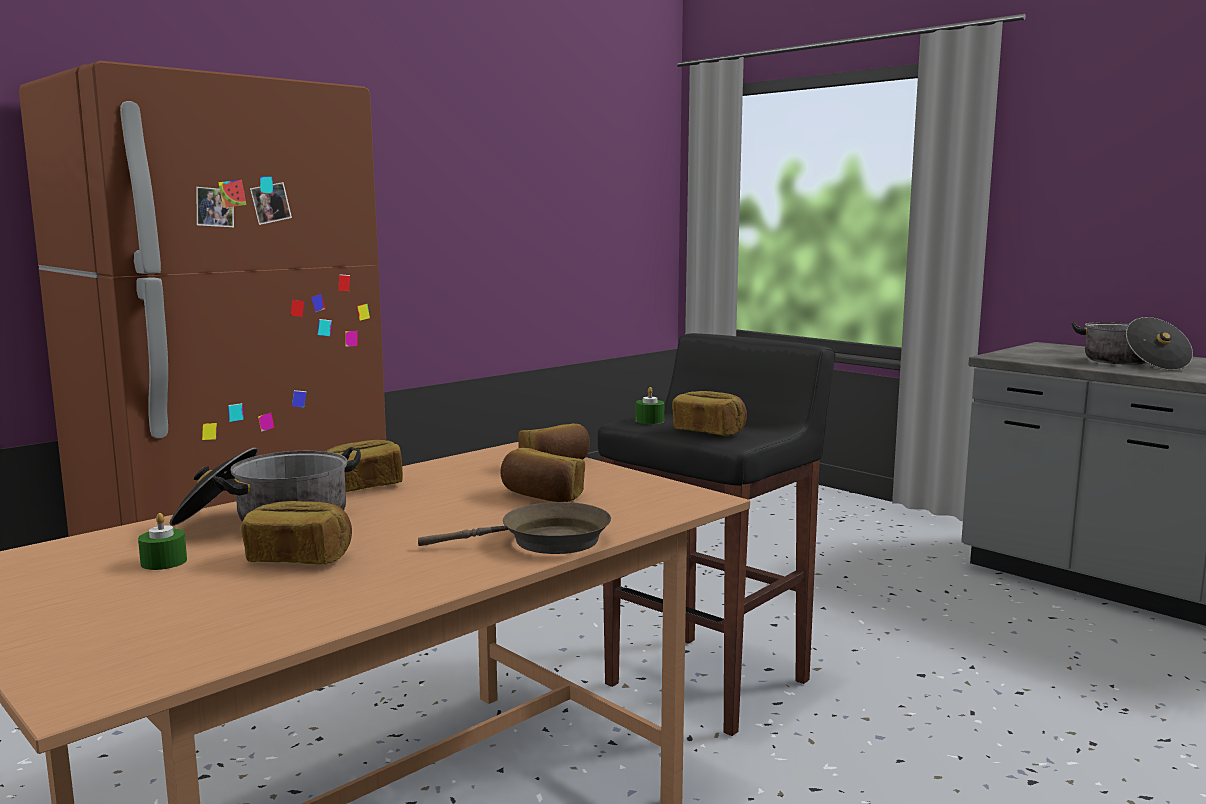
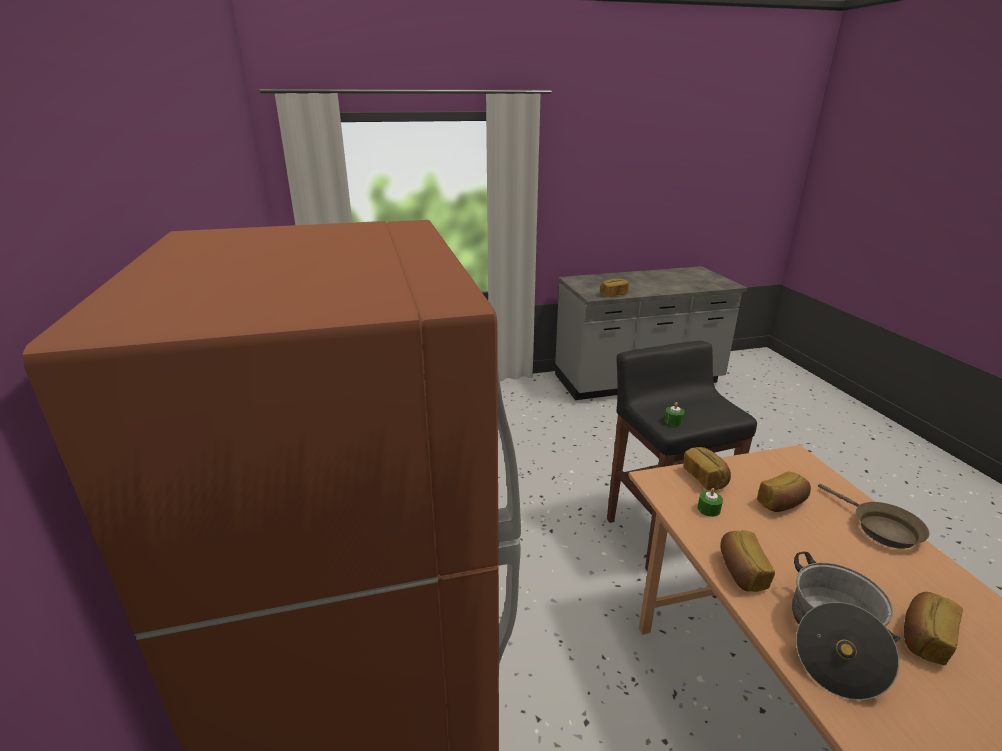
camera: 60 degrees left, 15 degrees up
(164, 562) = (942, 717): green candle -> green candle (708, 509)
(546, 541) = (880, 528): brown frying pan -> brown frying pan turned 135 degrees clockwise
(709, 432) = (713, 414): bread -> bread (613, 294)
(1131, 363) = (634, 284): cooking pot -> none

